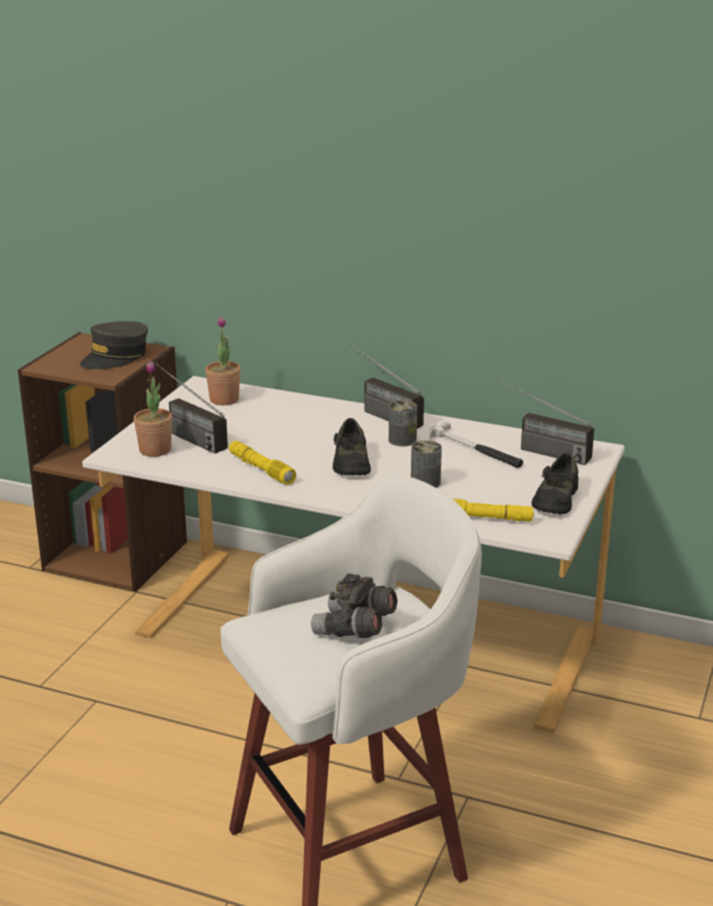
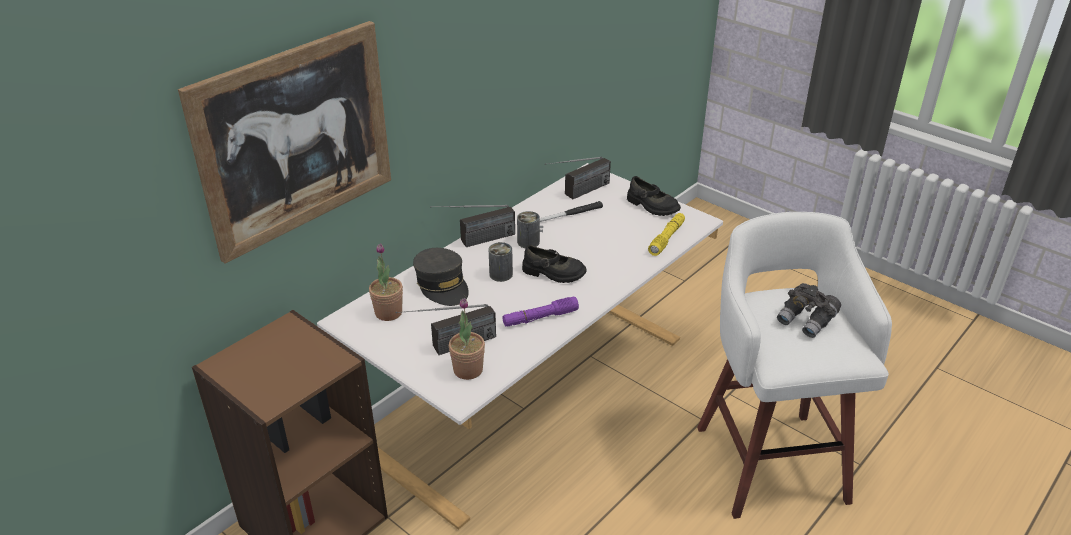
camera: 70 degrees left, 10 degrees up
(115, 357) = (288, 350): grey cap -> grey cap (442, 285)
(204, 182) = (296, 139): none -> picture
(261, 469) = (540, 318): yellow flashlight -> purple flashlight
(425, 482) = (603, 248): can -> can (501, 274)

